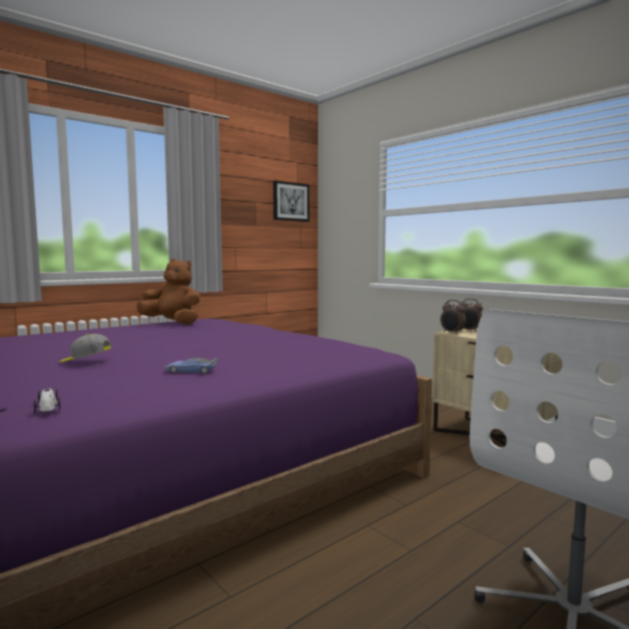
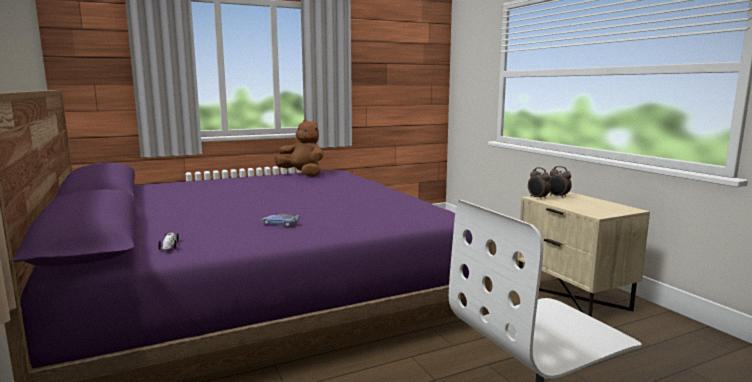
camera: 15 degrees right, 5 degrees up
(85, 361) = (214, 209): cap -> none
(290, 202) = (421, 61): picture -> none

